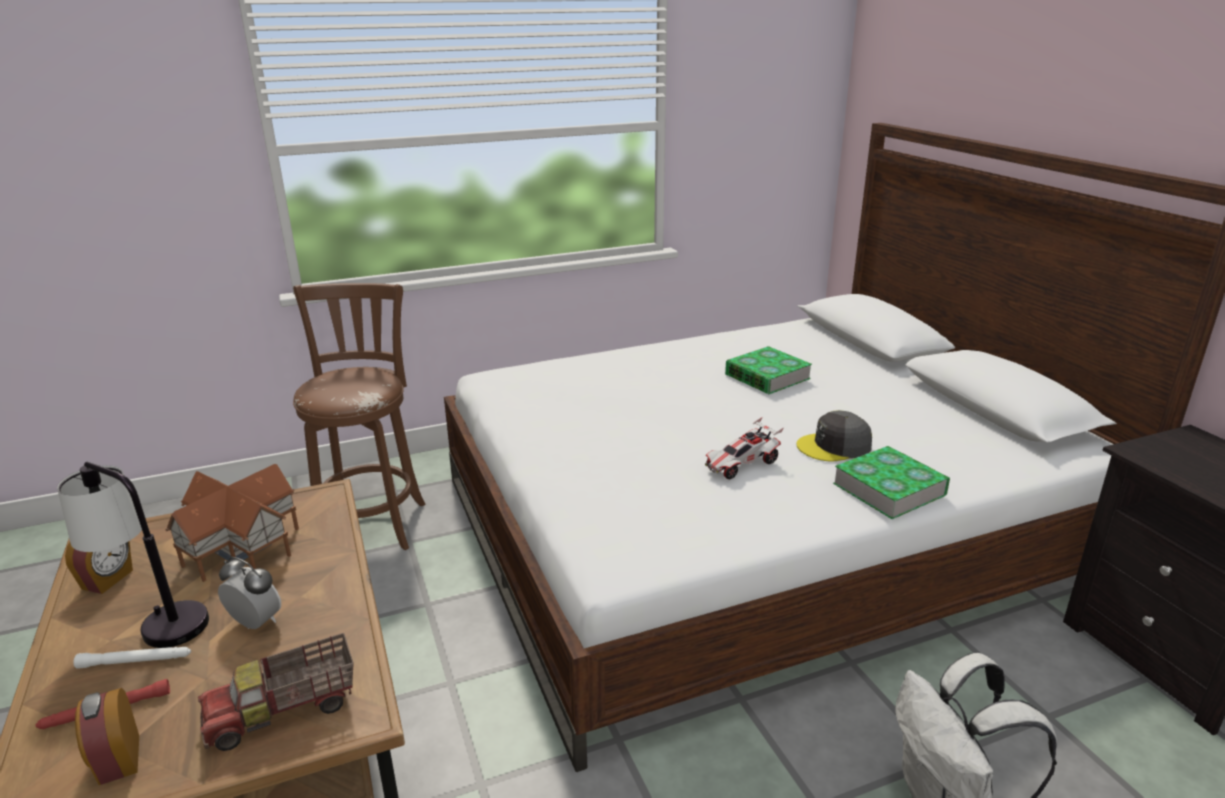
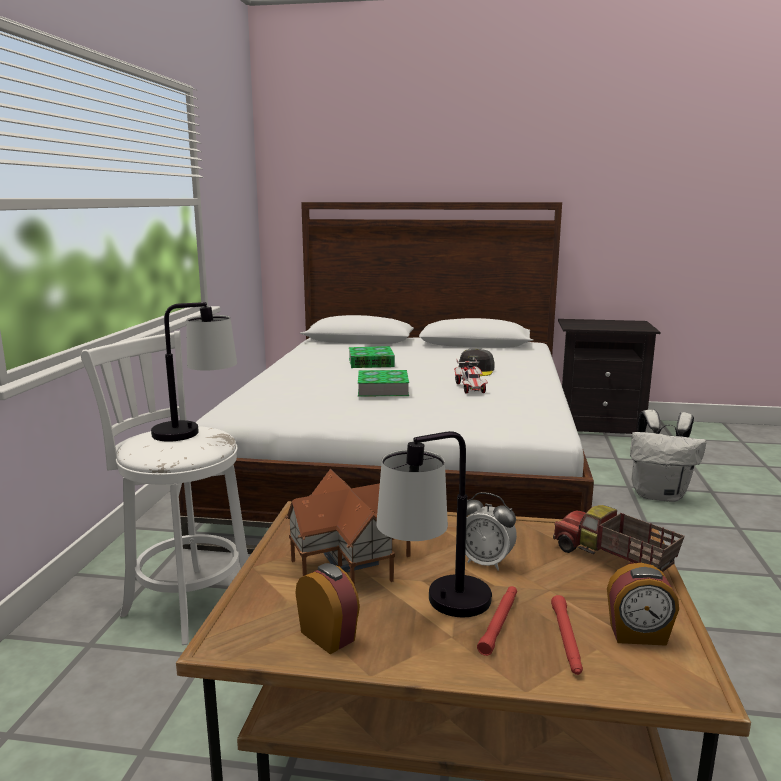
camera: 60 degrees left, 10 degrees down
(136, 661) = (499, 622): white flashlight -> red flashlight
(256, 623) = (486, 562): alarm clock -> alarm clock turned 120 degrees counterclockwise
(284, 712) = (612, 561): toy truck -> toy truck turned 135 degrees clockwise
(359, 386) = (196, 435): none -> table lamp
(373, 522) = (186, 601): brown stool -> white stool
(889, 489) = (530, 373): book -> book (383, 389)

